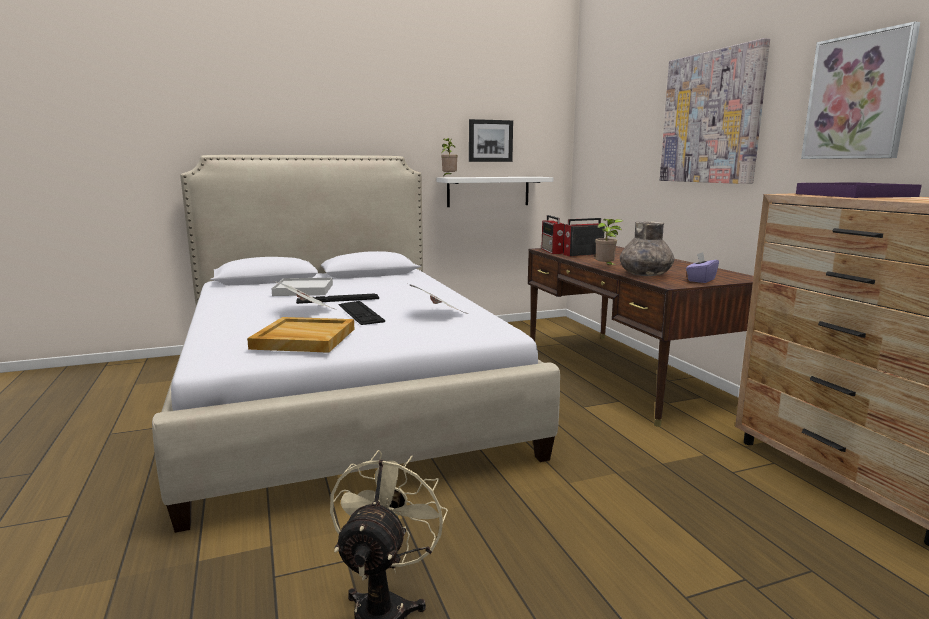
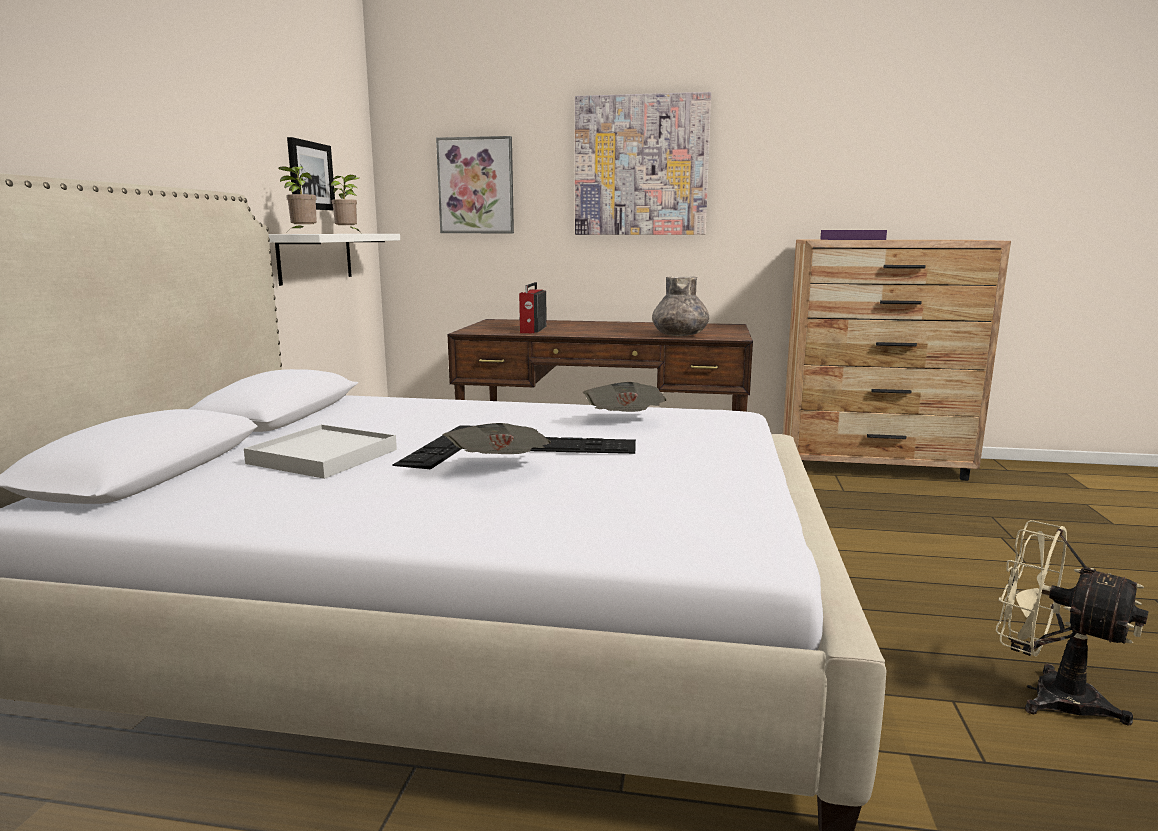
camera: 60 degrees left, 0 degrees up
(303, 339) = (693, 483): beige tray -> none
(552, 251) = (488, 332): radio -> none
(606, 267) = (623, 336): potted plant -> potted plant (348, 233)
(700, 280) = (724, 331): purple tissue box -> none
(857, 97) = (808, 158): picture -> picture (476, 186)

